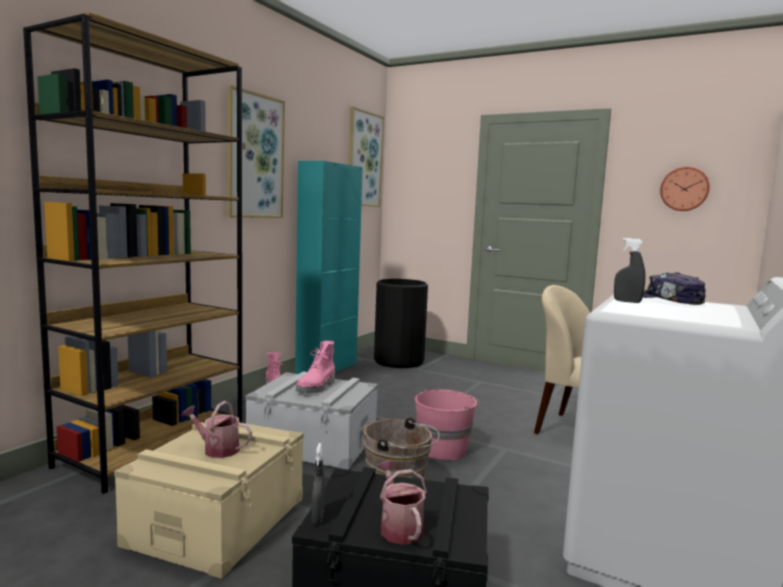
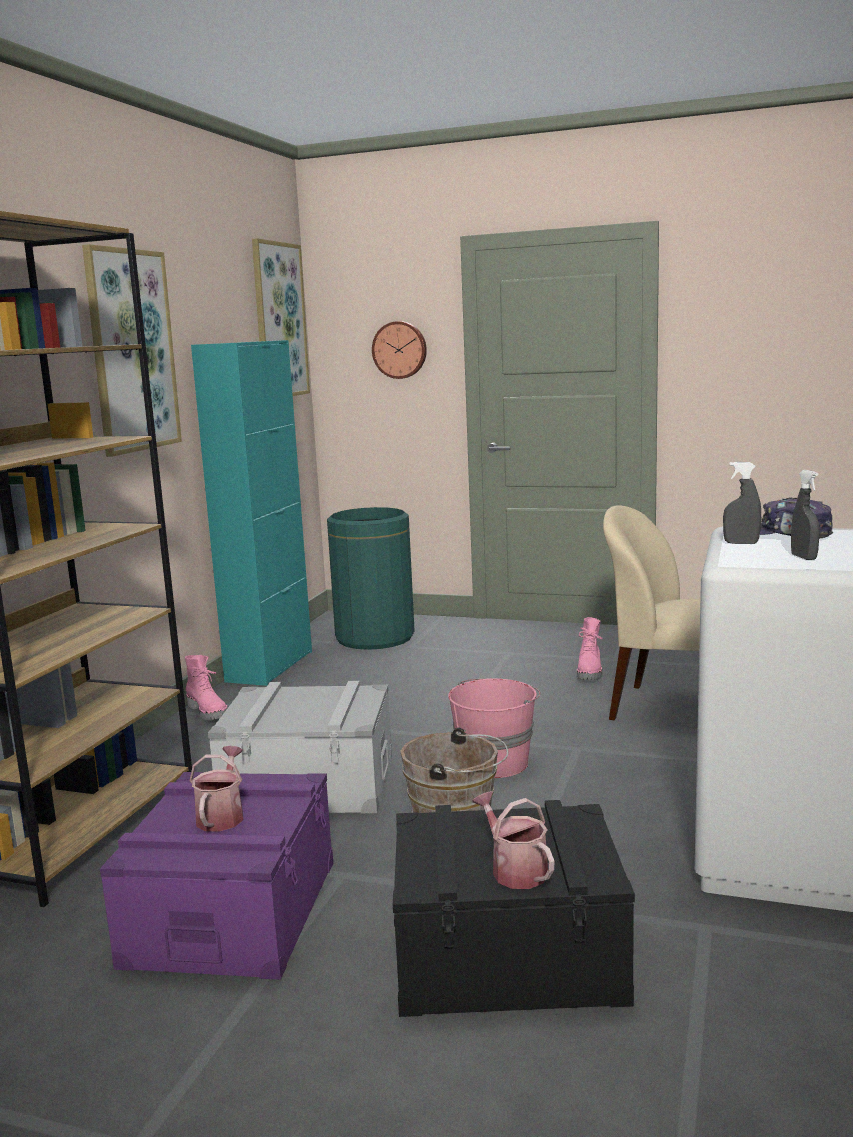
camera: 10 degrees left, 5 degrees up
(217, 449) = (222, 815): watering can -> watering can turned 90 degrees clockwise
(217, 520) = (232, 911): beige storage box -> purple storage box
(317, 388) = (305, 704): pink boot -> pink boot (590, 672)
(317, 517) = (411, 877): grey spray bottle -> grey spray bottle (804, 557)
(398, 361) = (374, 637): black trash can -> green trash can
(684, 189) = (771, 338): wall clock -> wall clock (400, 350)

